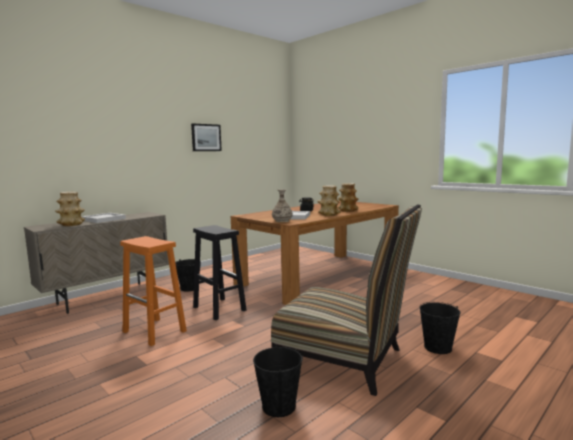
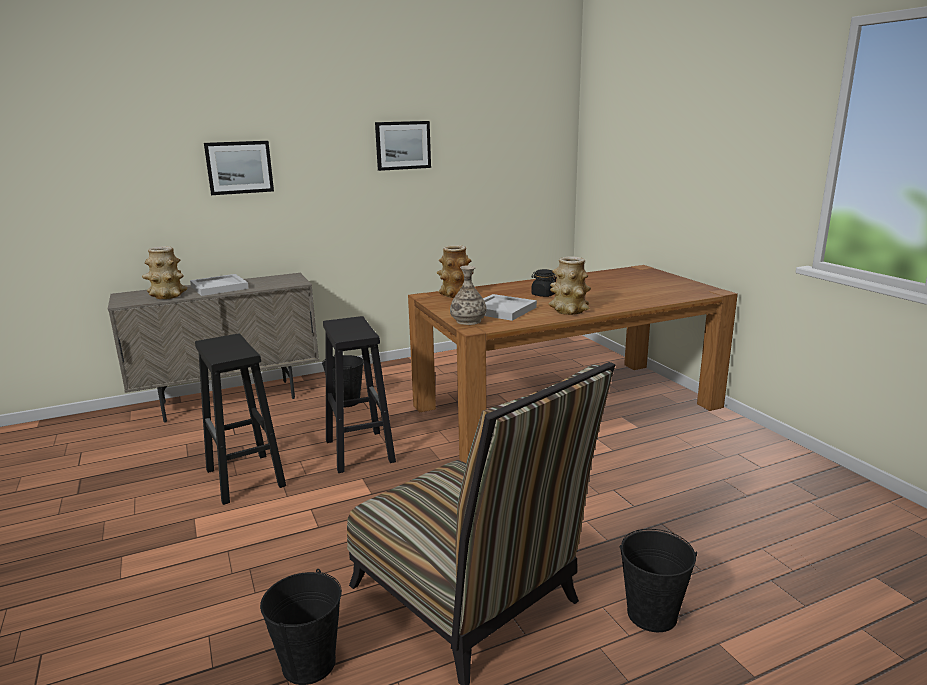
camera: 20 degrees right, 10 degrees up
(113, 145) = (239, 167): none -> picture
(155, 332) = (246, 478): orange stool -> black stool
(348, 210) = (618, 301): vase -> vase (456, 294)

